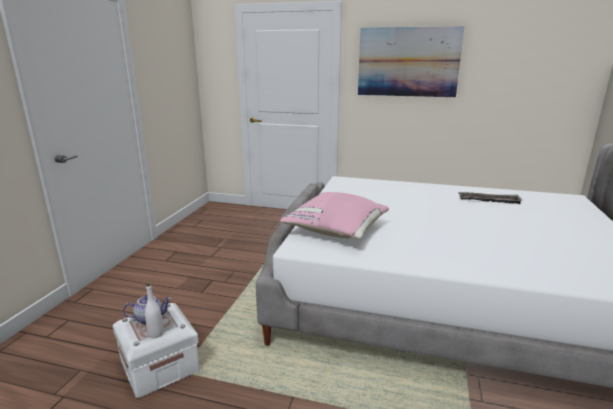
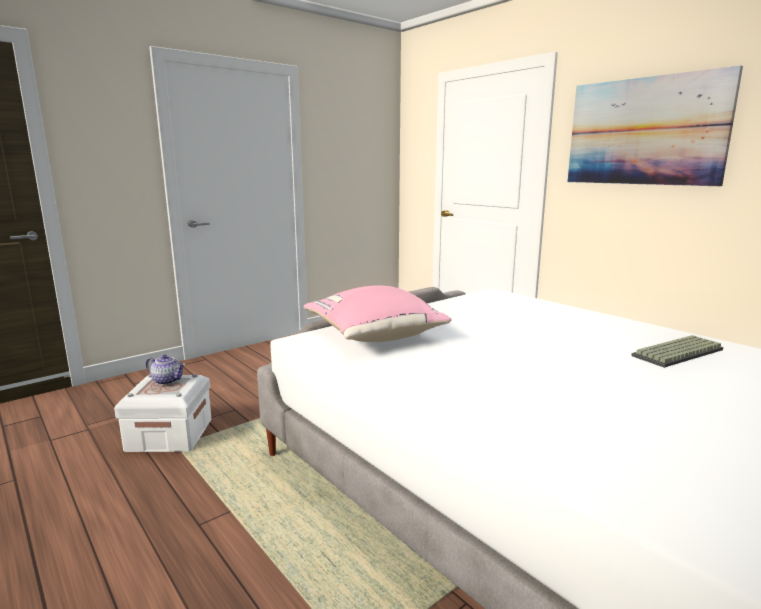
camera: 35 degrees right, 5 degrees down
(156, 334) = (153, 393): white bottle -> none
(489, 201) = (678, 353): tray -> keyboard

